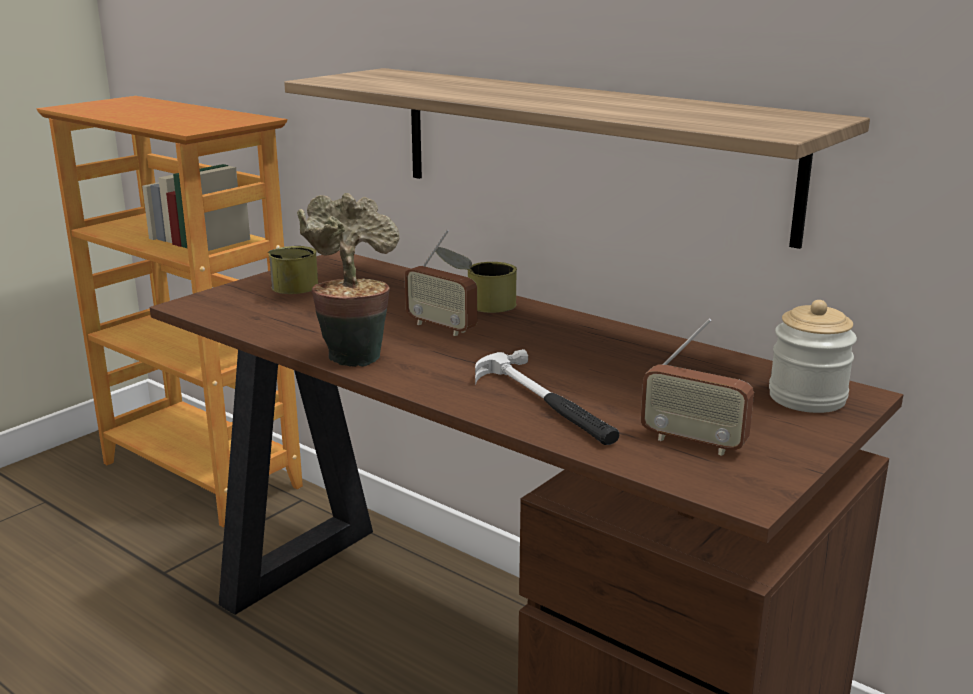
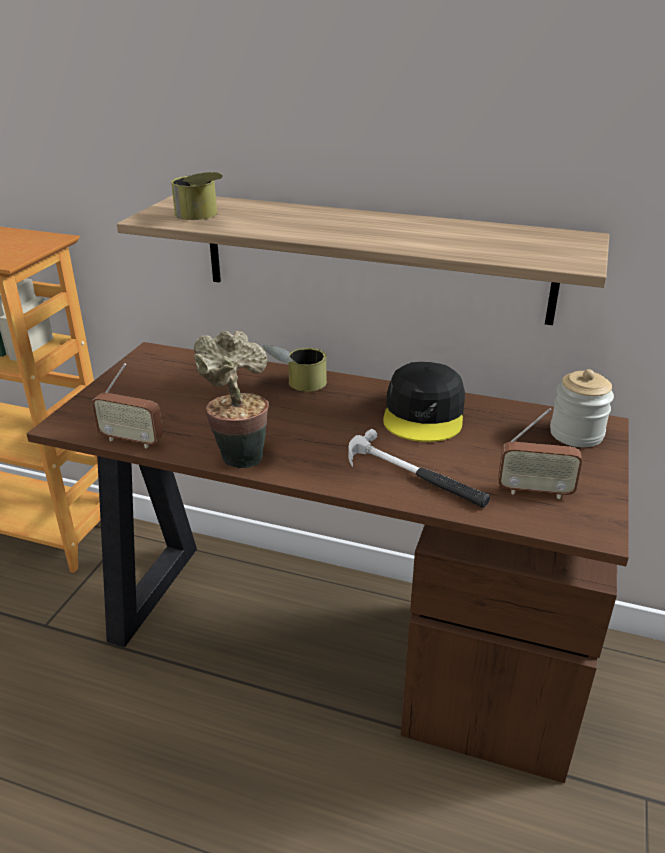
camera: 20 degrees left, 10 degrees up
(293, 291) = (141, 394): can -> can (199, 217)
(441, 327) = (286, 413): radio -> radio (131, 440)
(612, 351) = (424, 414): none -> black cap

